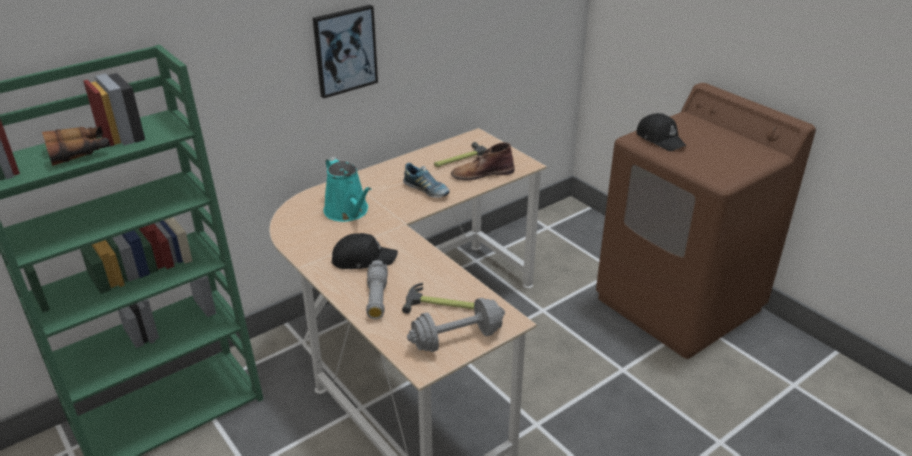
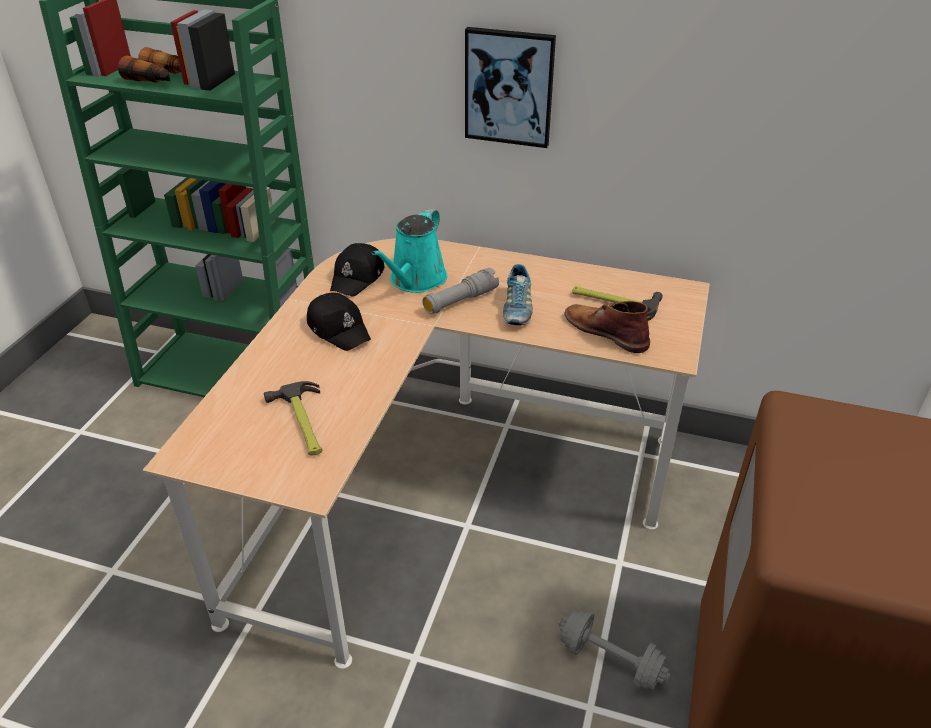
camera: 55 degrees right, 5 degrees up
(377, 297) = (279, 369): grey flashlight -> grey flashlight (460, 301)
(456, 339) = (246, 459): grey dumbbell -> grey dumbbell (610, 661)
(660, 139) = (832, 434): black cap -> black cap (358, 277)

